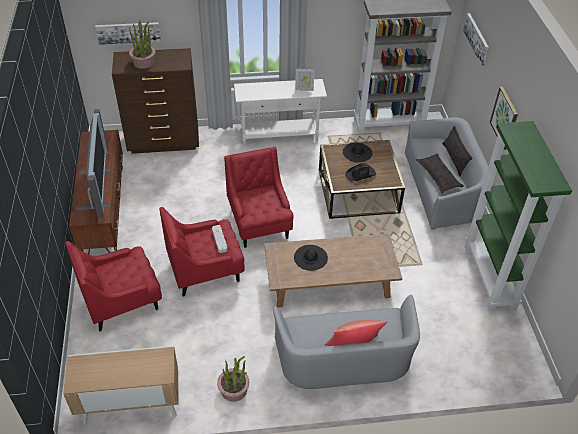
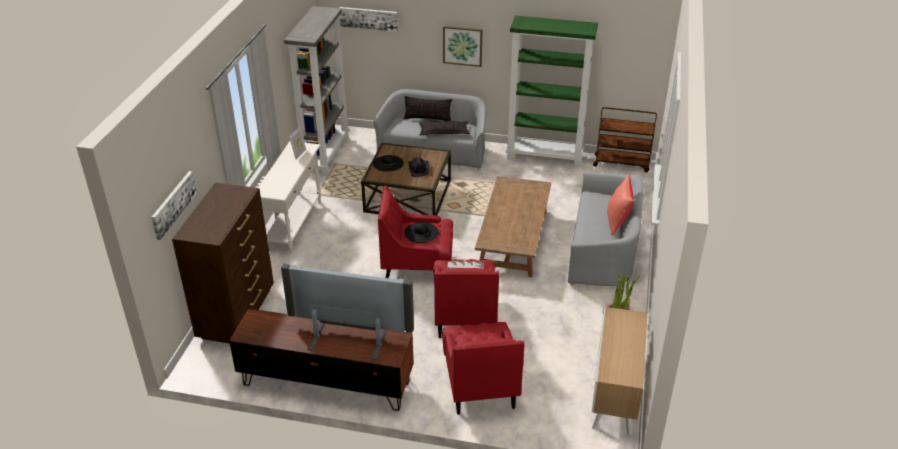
camera: 70 degrees left, 10 degrees down
(144, 62) = (216, 218): potted plant -> none
(310, 257) = (506, 224): black hat -> black hat (421, 232)
(525, 350) = (622, 163): none -> brown cart

